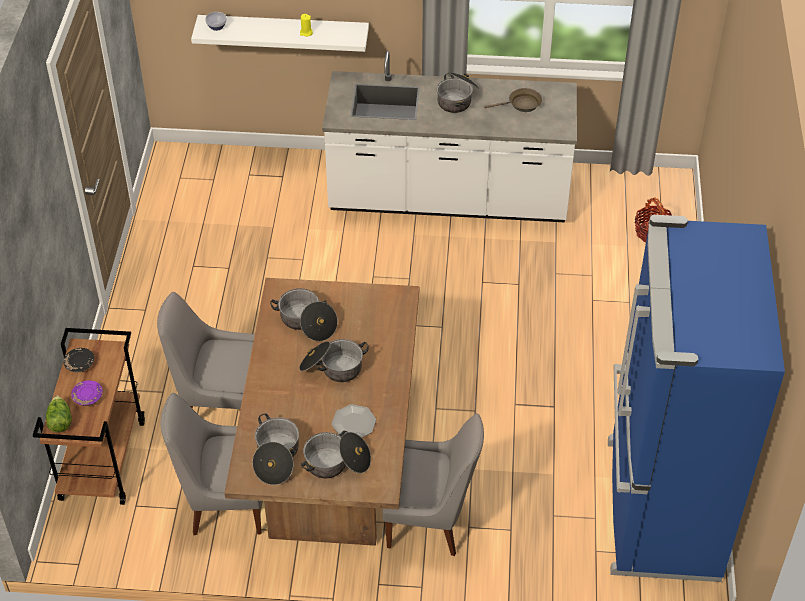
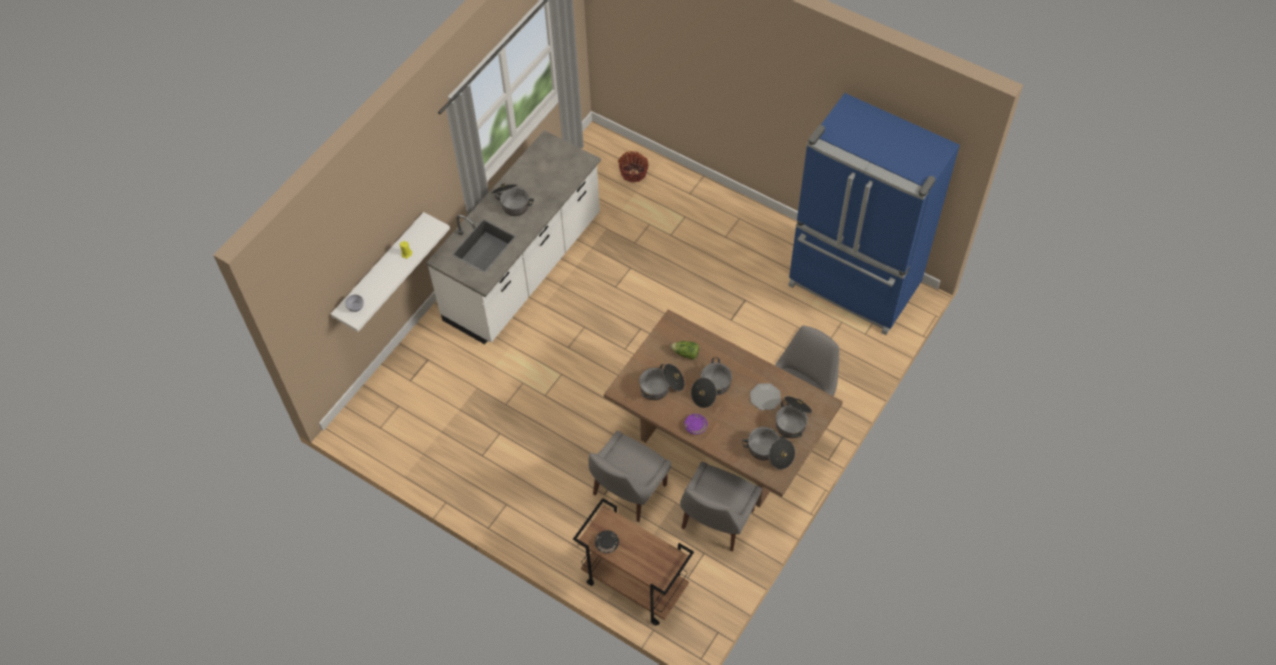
camera: 60 degrees left, 10 degrees up
(59, 421) = (654, 575): lettuce -> lettuce (685, 353)
(88, 397) = (642, 549): purple plate -> purple plate (695, 426)
(521, 104) = (544, 170): brown frying pan -> none

